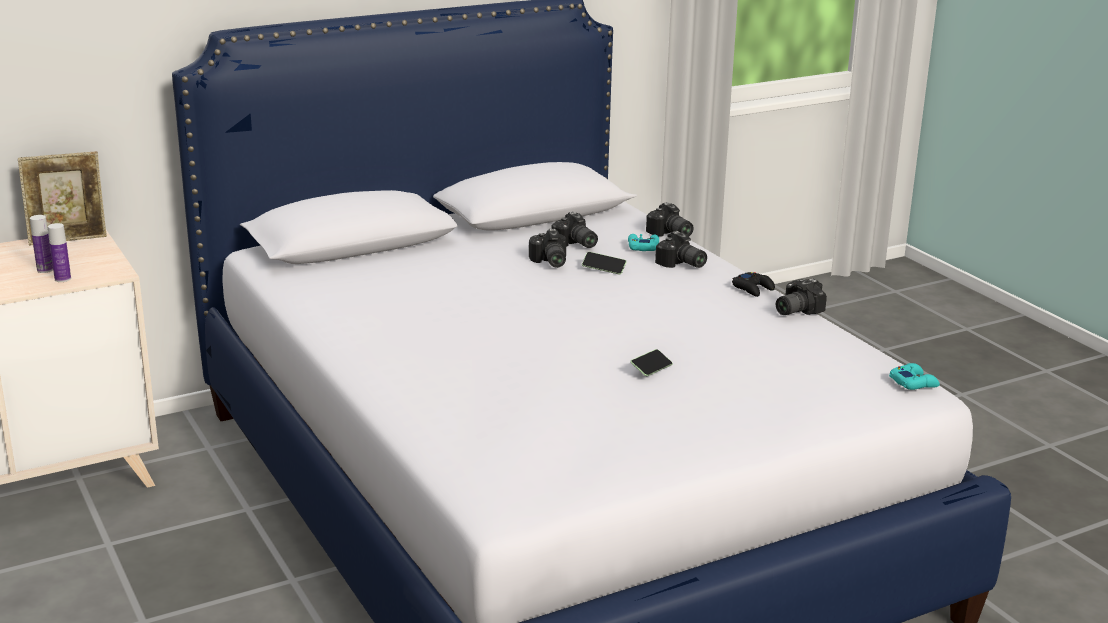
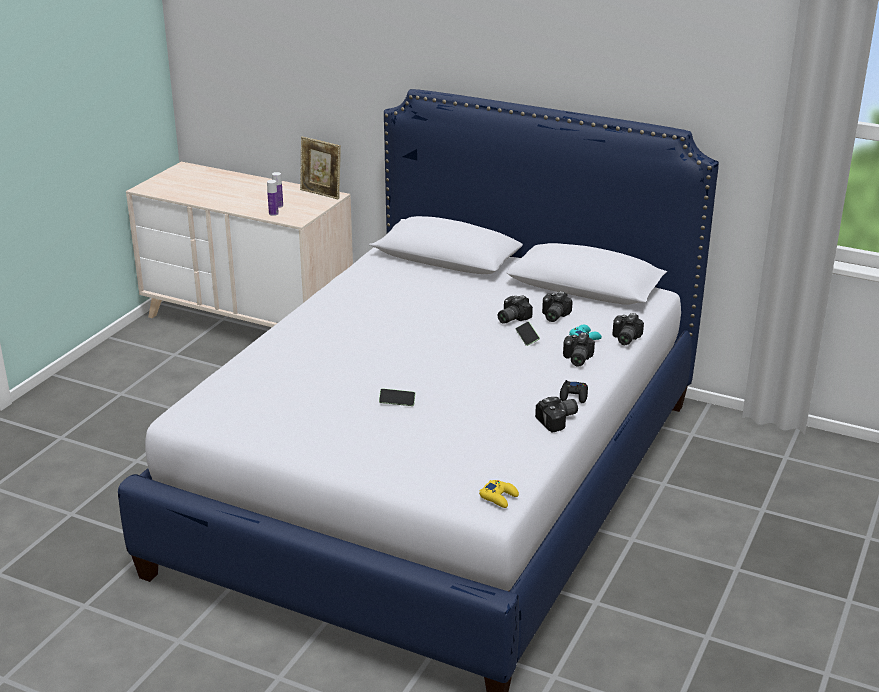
camera: 55 degrees right, 5 degrees up
(794, 310) = (559, 421): camera -> camera turned 135 degrees clockwise
(913, 383) = (499, 497): turquoise game controller -> yellow game controller

